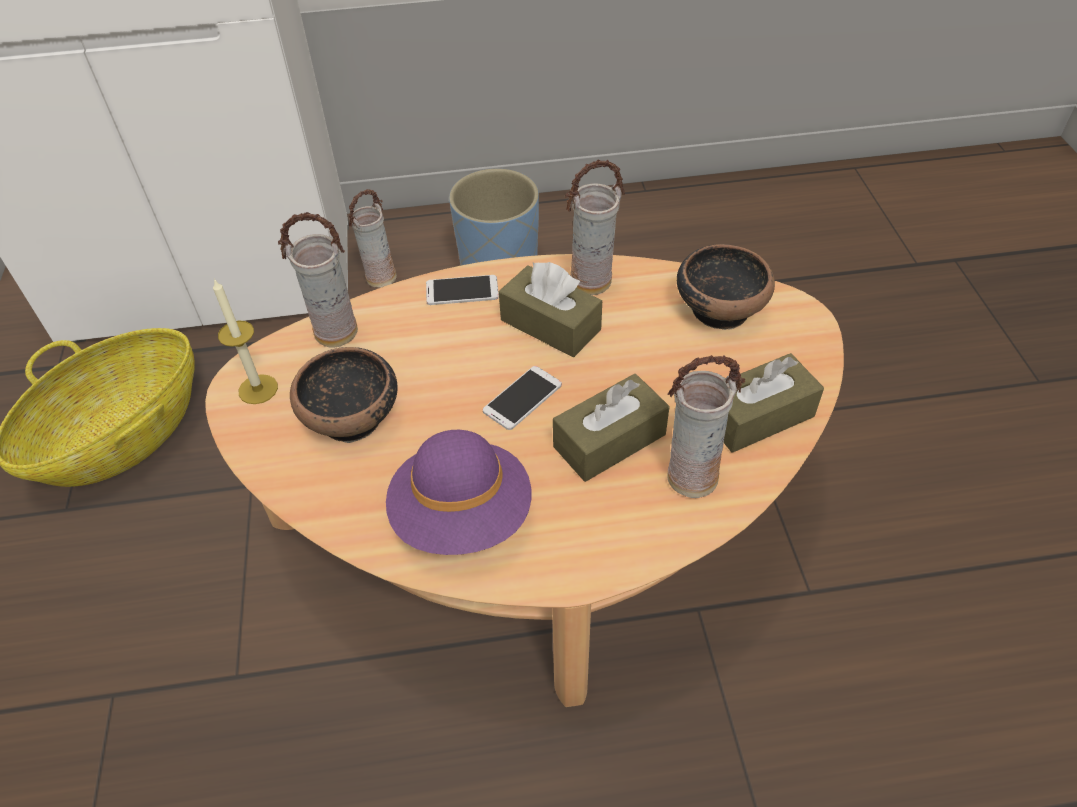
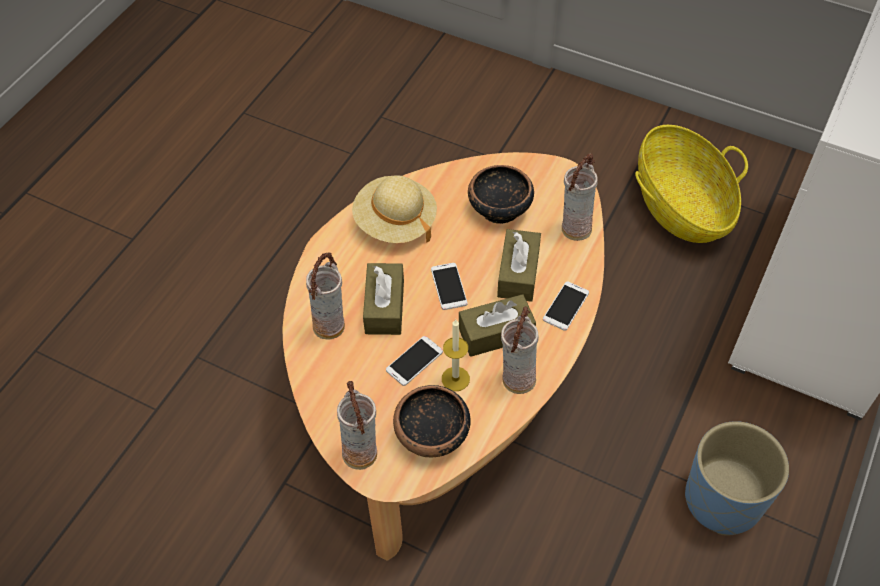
camera: 125 degrees right, 5 degrees up
(258, 389) = (555, 180): candle -> candle (455, 379)
(380, 277) = (760, 406): vase -> vase (362, 453)
(462, 516) = (395, 222): purple hat -> beige hat
(653, 370) = (414, 361): none -> phone
(758, 416) = (336, 387): brown tissue box -> brown tissue box (518, 273)

